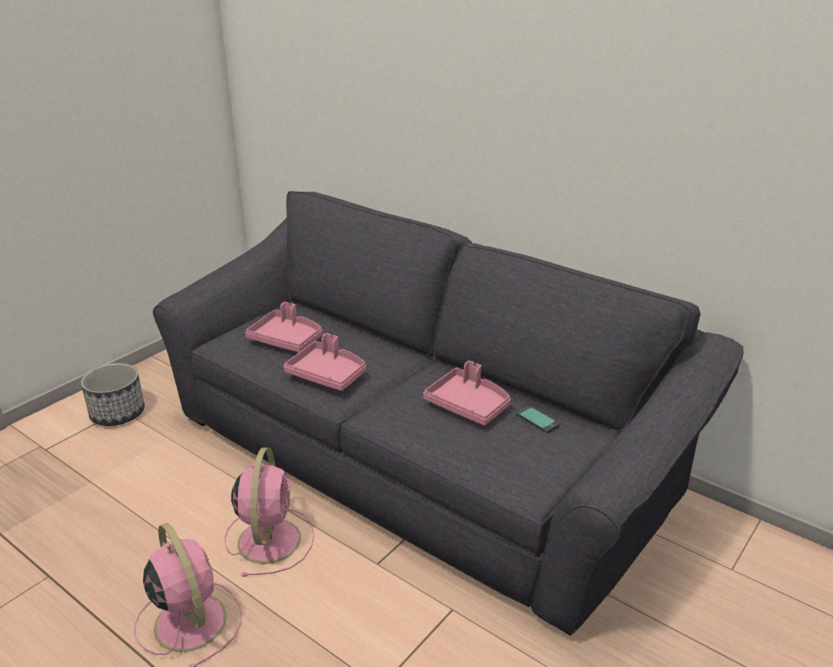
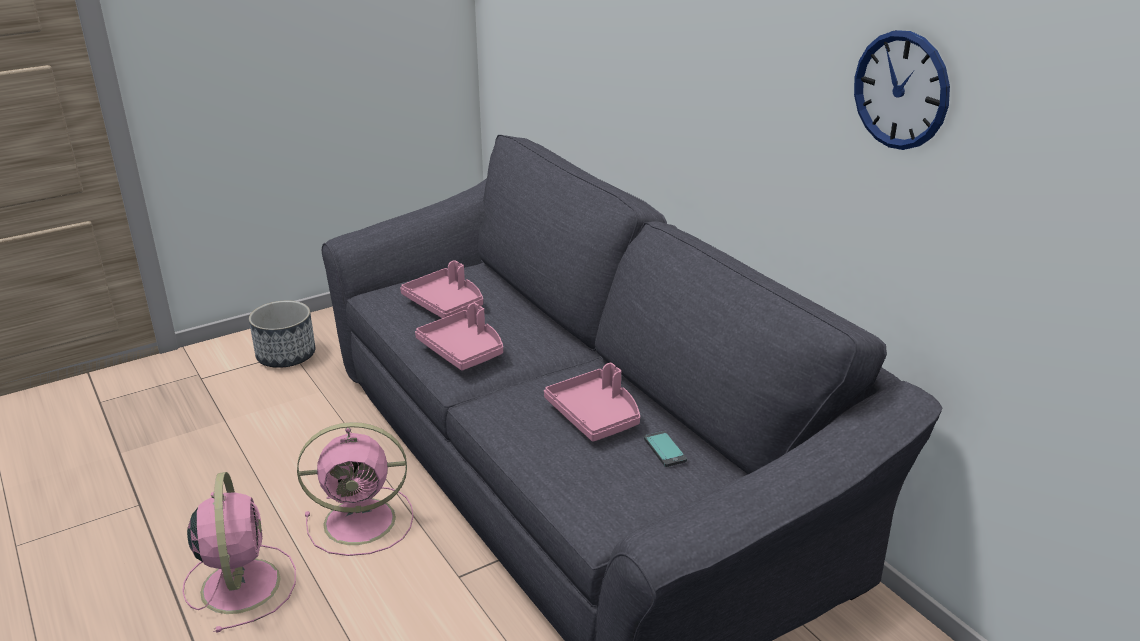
camera: 20 degrees right, 0 degrees up
(269, 538) = (363, 521): pink fan -> pink fan turned 60 degrees clockwise
(691, 113) = (901, 90): none -> wall clock

